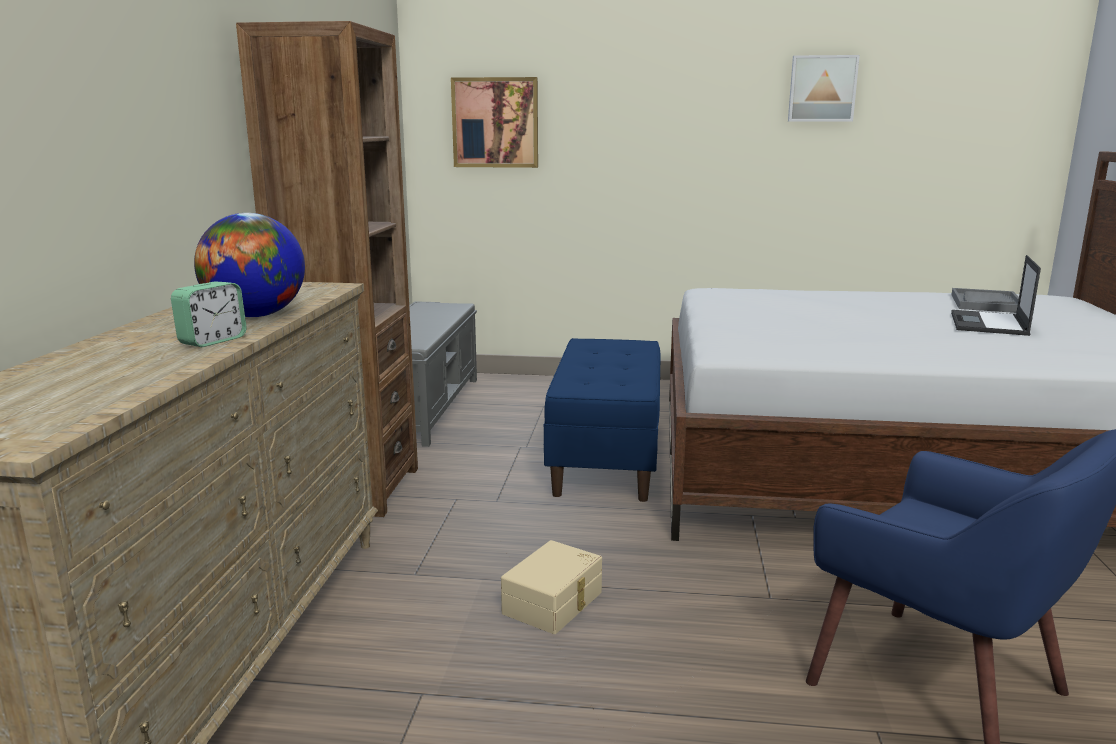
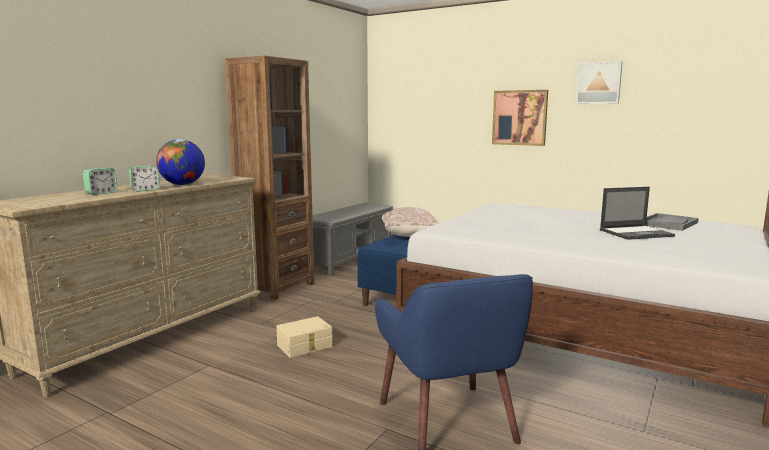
camera: 25 degrees right, 5 degrees down
(122, 362) = (101, 193): none -> alarm clock
(495, 123) = (411, 105): picture -> picture (519, 117)
(590, 361) = (409, 236): none -> beige pillow
(989, 324) = (636, 233): laptop -> laptop turned 150 degrees counterclockwise

